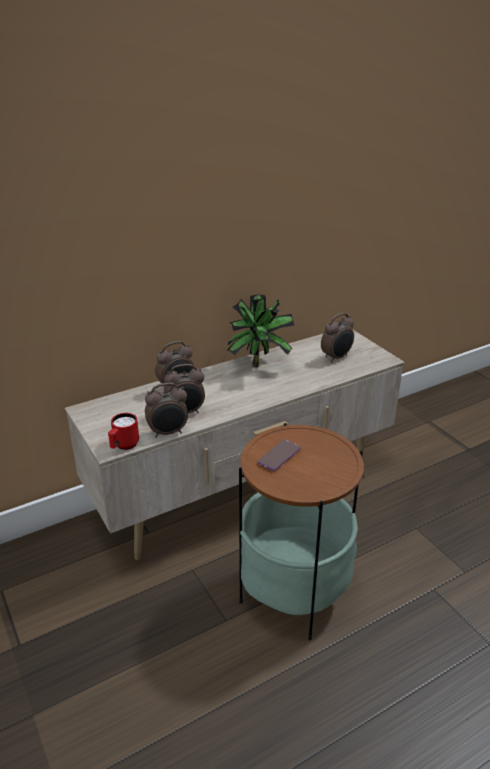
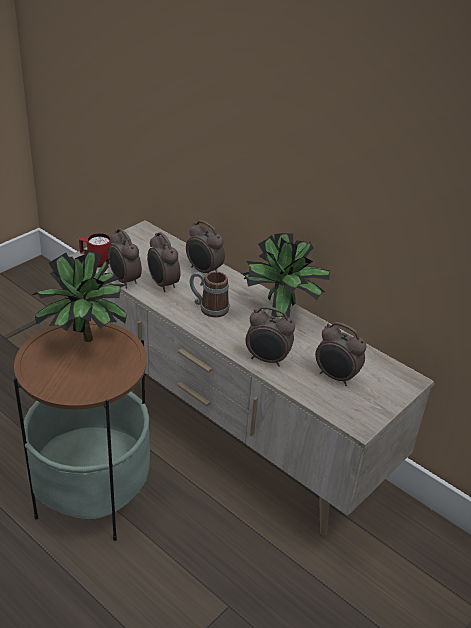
camera: 70 degrees right, 5 degrees up
(232, 394) = (208, 308): none -> mug
(279, 455) = (84, 343): phone -> potted plant
(310, 380) = (267, 360): none -> alarm clock

